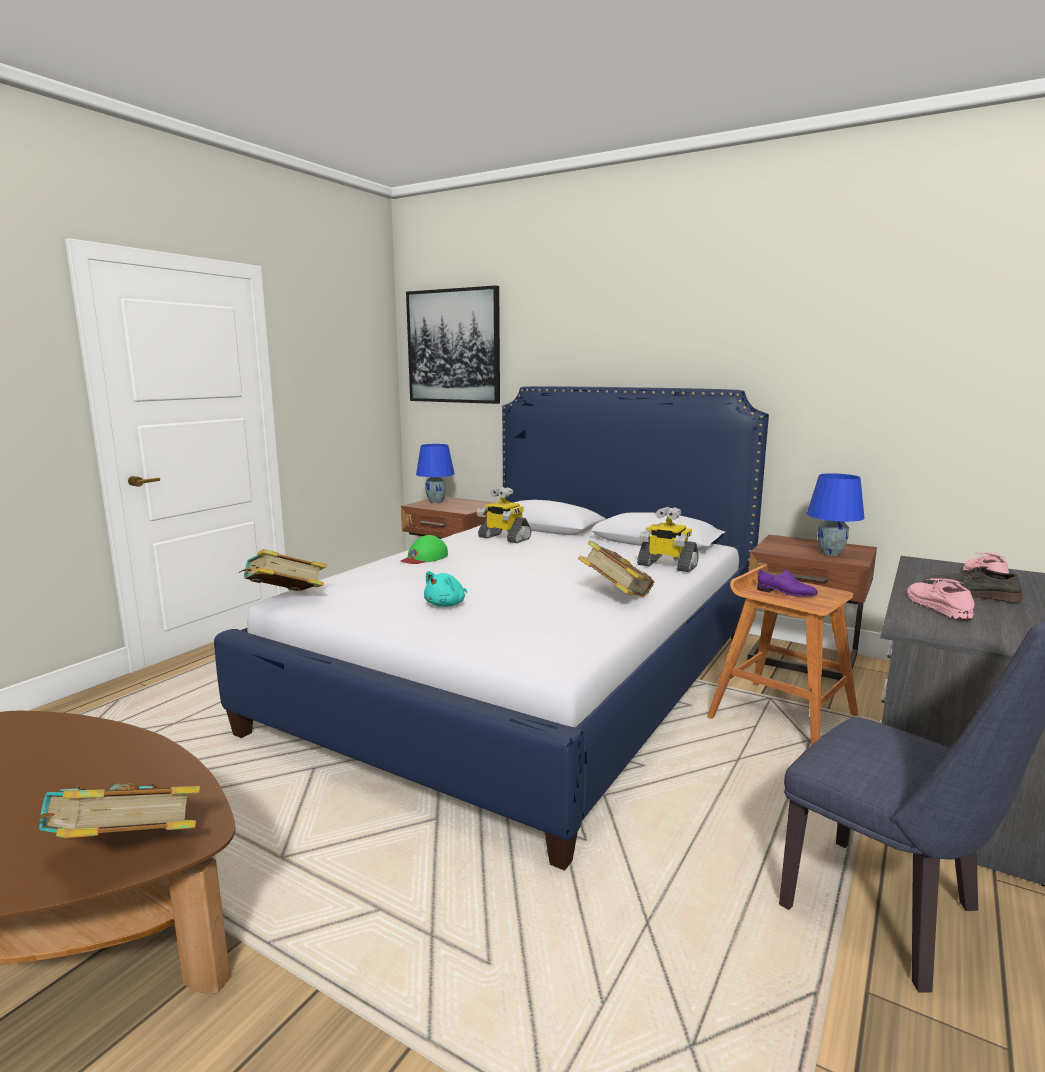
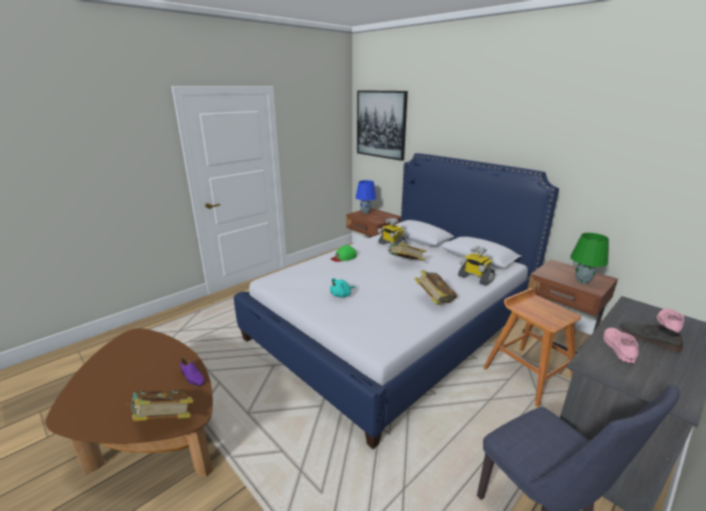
camera: 15 degrees right, 10 degrees up
(285, 599) = (266, 281): book -> book (405, 263)
(786, 593) = (537, 311): purple shoe -> purple shoe (192, 377)
(831, 553) = (582, 281): blue table lamp -> green table lamp

